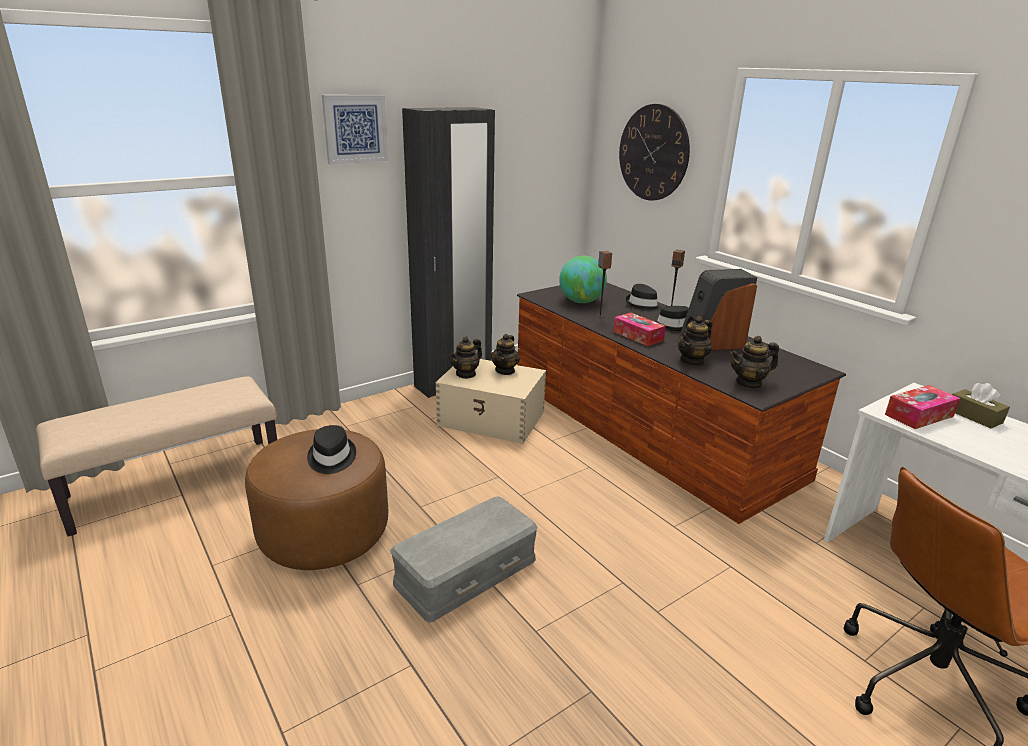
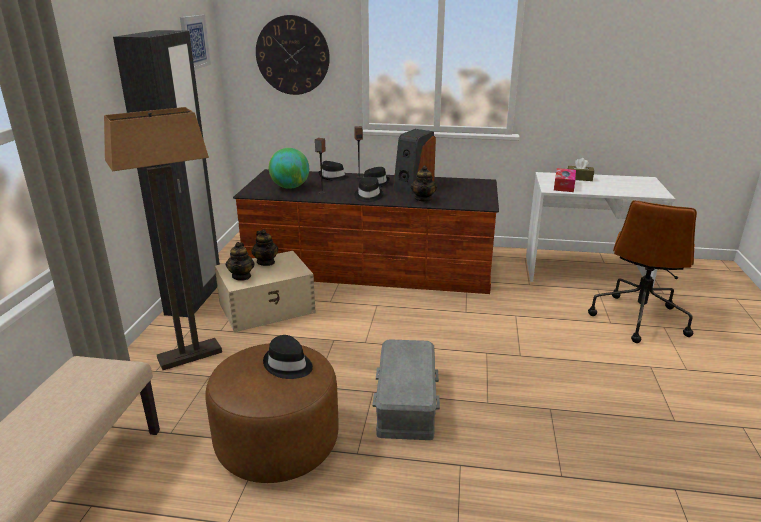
camera: 45 degrees left, 0 degrees up
(355, 129) = (81, 63): picture -> picture (194, 42)
(381, 427) = (190, 355): none -> floor lamp
(637, 336) = (368, 196): tissue box -> black hat
(749, 383) = (470, 200): teapot -> none

